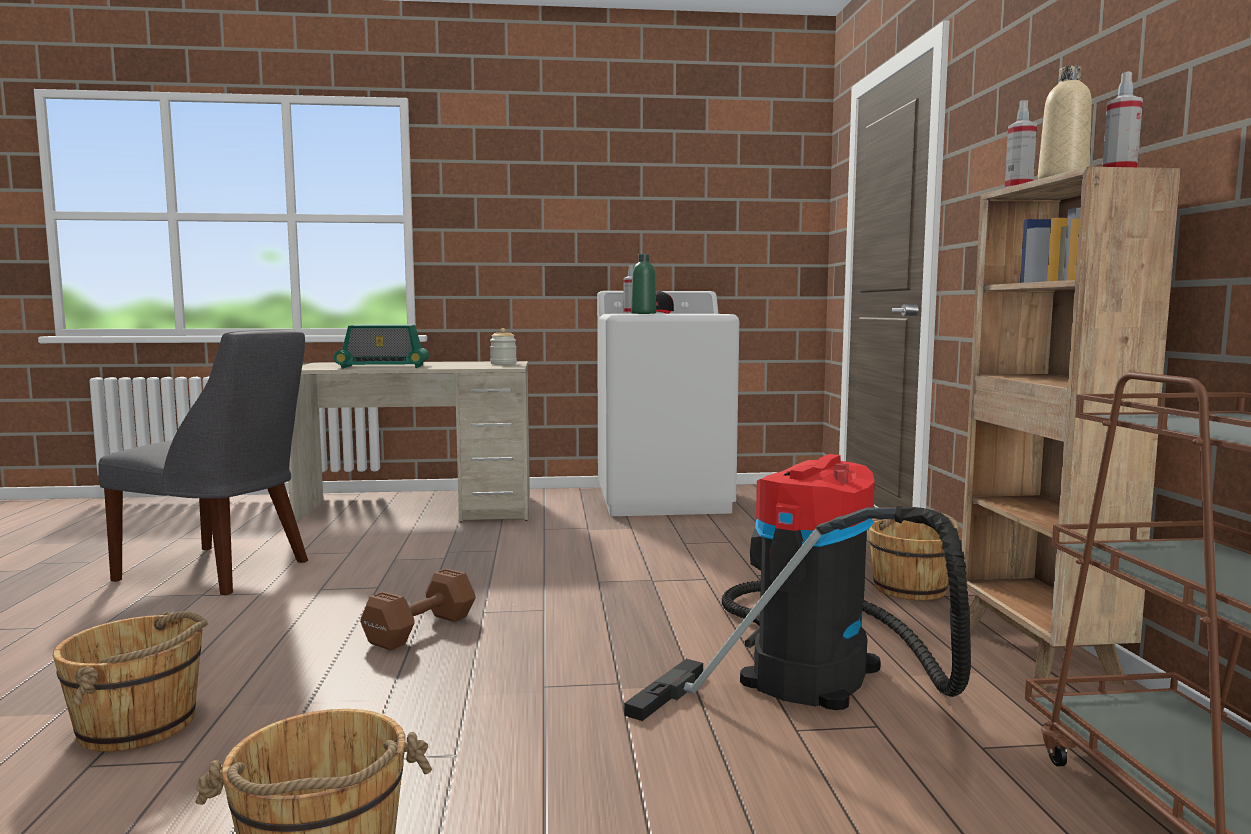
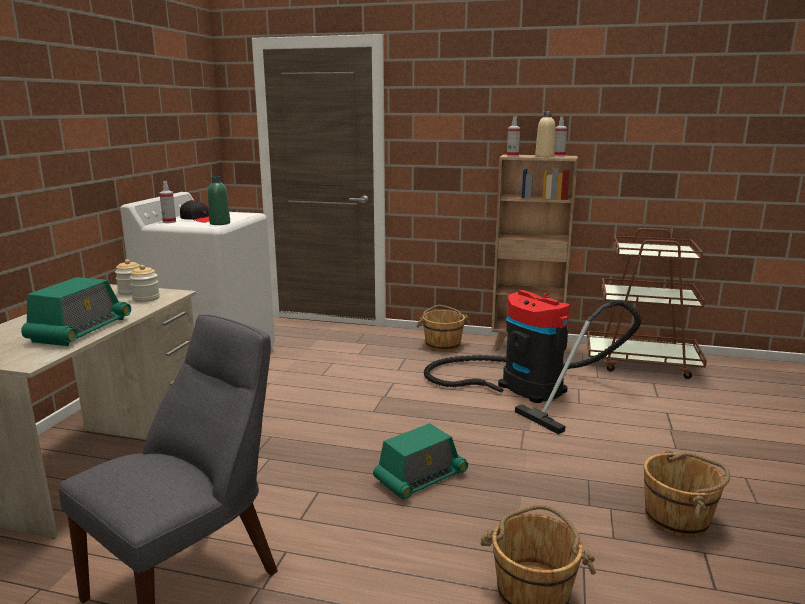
camera: 70 degrees left, 10 degrees up
(423, 629) = (420, 477): brown dumbbell -> radio
(485, 366) = (146, 298): none -> jar

